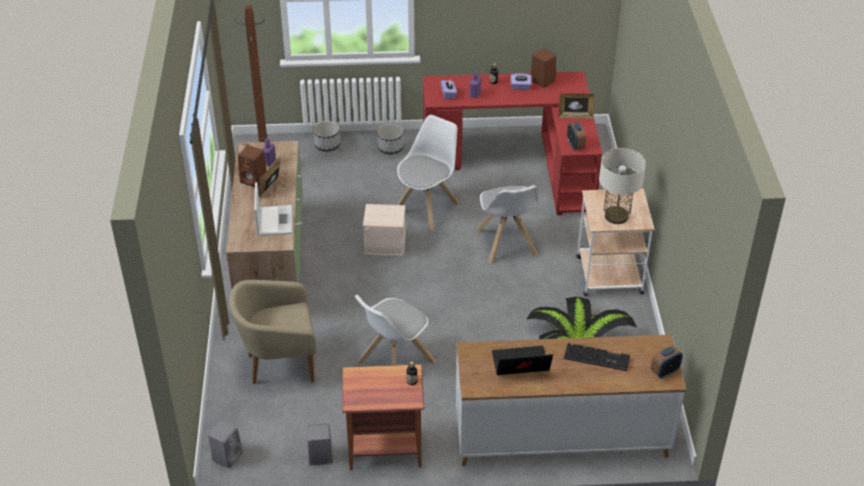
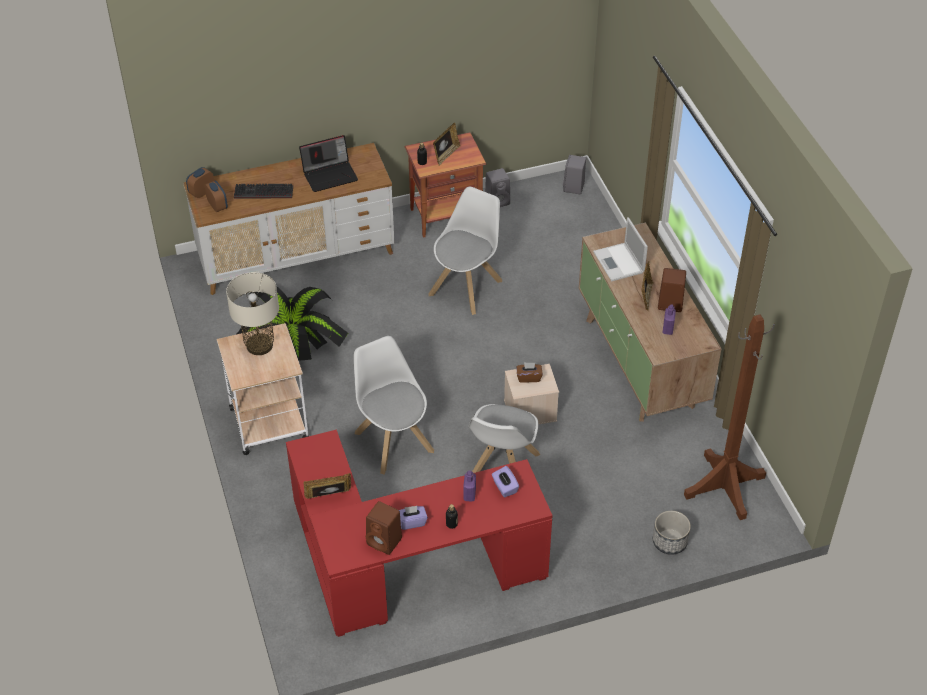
camera: 165 degrees right, 5 degrees up
(279, 364) = (573, 264): beige armchair -> none
(382, 385) = (446, 155): none -> picture frame
(385, 217) = (529, 377): none -> brown tissue box
(390, 148) = (585, 556): planter -> none
(575, 145) = (321, 447): alarm clock -> alarm clock (217, 206)

